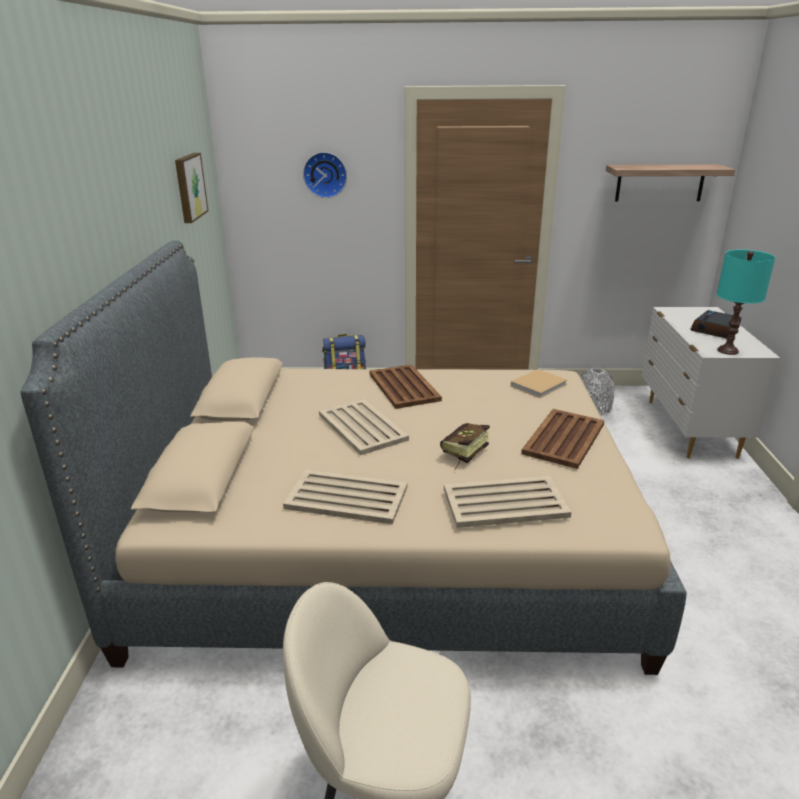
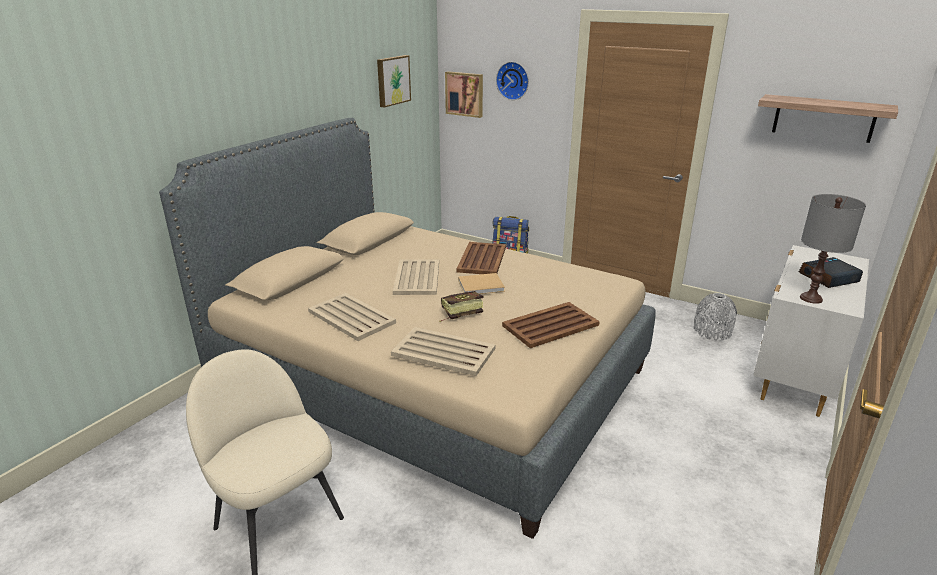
camera: 30 degrees right, 0 degrees up
(259, 197) = (465, 94): none -> picture
(539, 384) = (591, 283): beige book -> beige book (482, 286)
(728, 351) = (811, 298): turquoise table lamp -> grey table lamp

